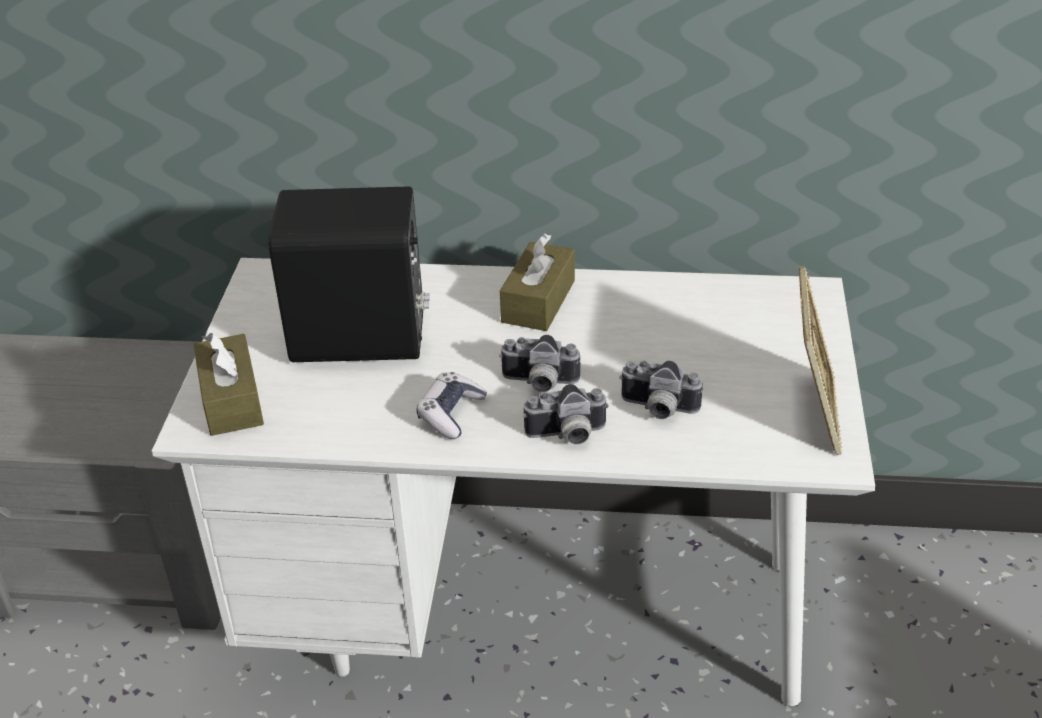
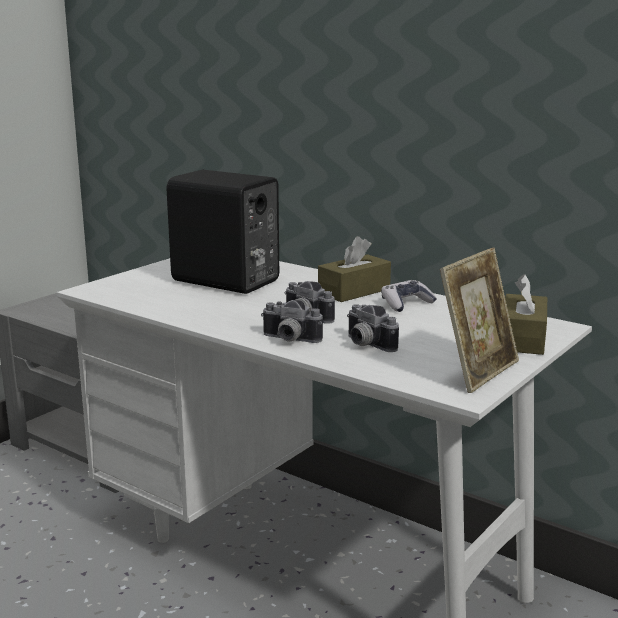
camera: 30 degrees right, 20 degrees down
(231, 400) = (123, 285): brown tissue box -> brown tissue box (522, 339)
(451, 413) = (232, 316): game controller -> game controller (406, 304)

